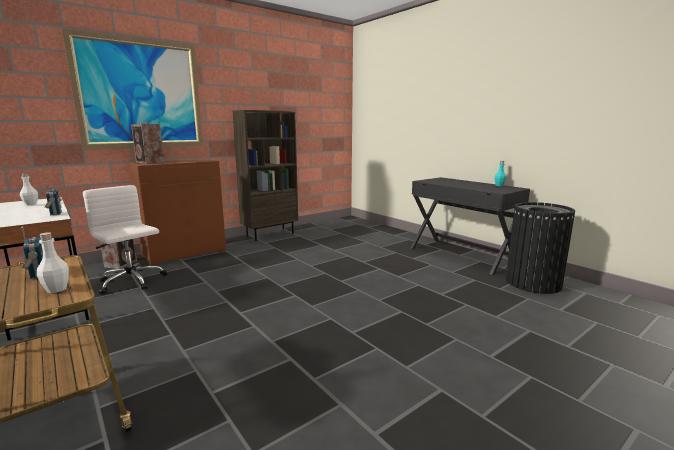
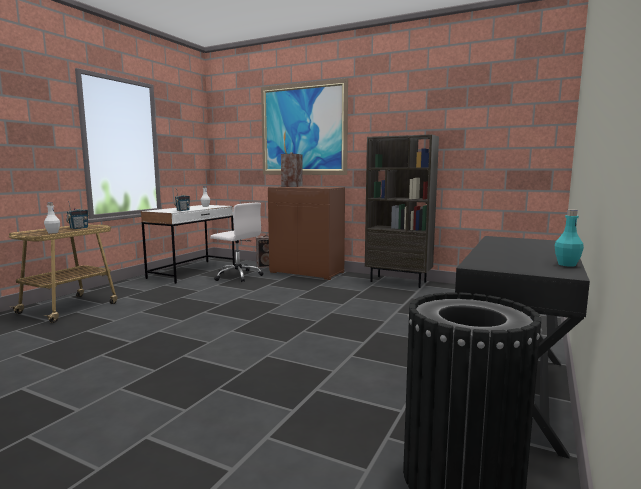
camera: 65 degrees right, 5 degrees down
(132, 282) = (237, 276): white office chair -> white office chair turned 105 degrees clockwise

